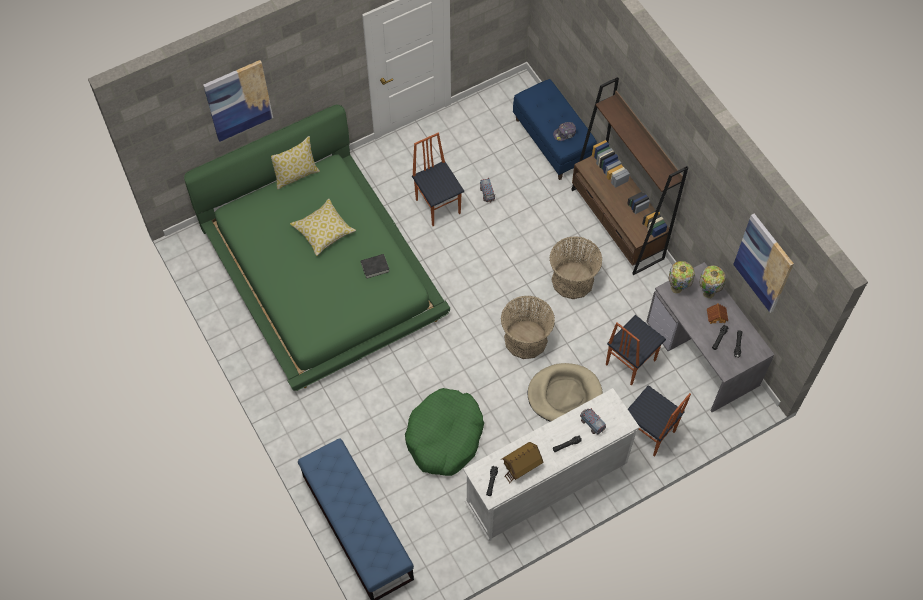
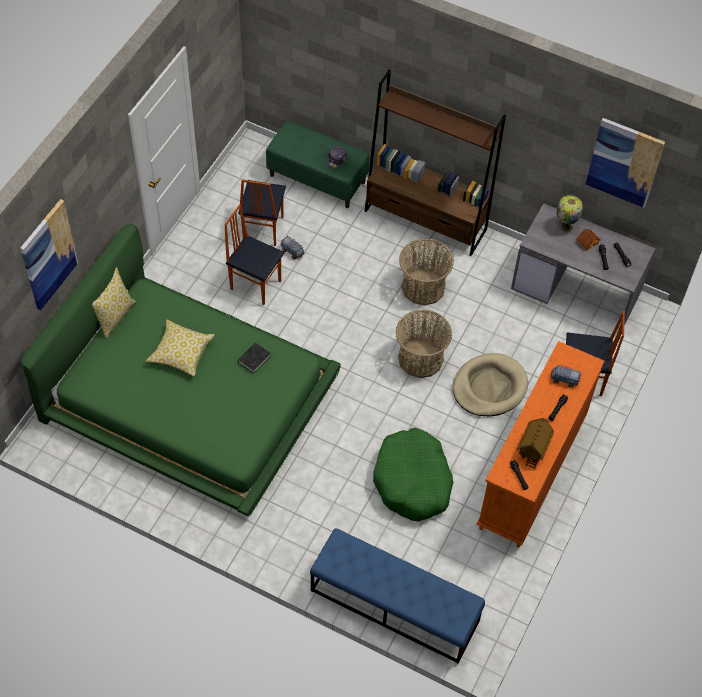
camera: 35 degrees left, 5 degrees down
(545, 486) = (531, 473): white dresser -> orange dresser
(553, 142) = (318, 179): blue bench -> green bench
(629, 362) = (522, 329): chair -> chair (262, 229)
(677, 288) = (538, 236): table lamp -> none

